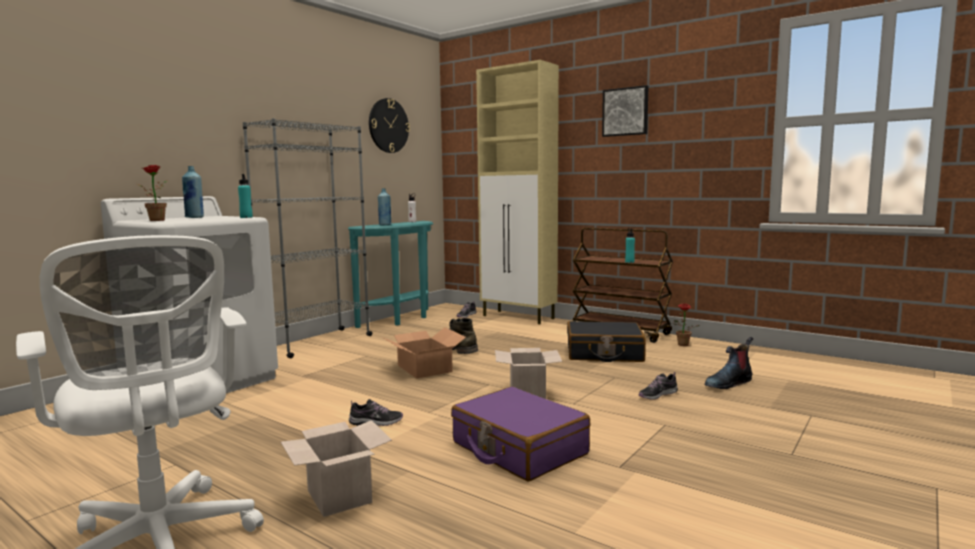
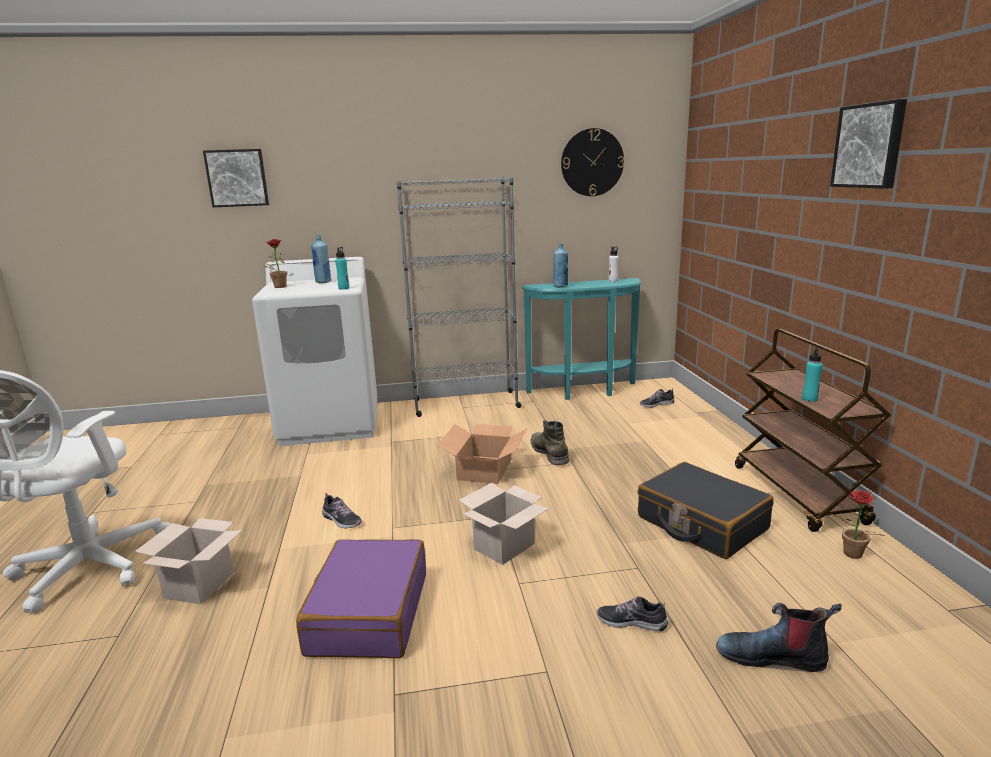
camera: 45 degrees right, 10 degrees up
(62, 97) = (237, 178): none -> picture
(519, 317) = (711, 424): beige cabinet -> none

